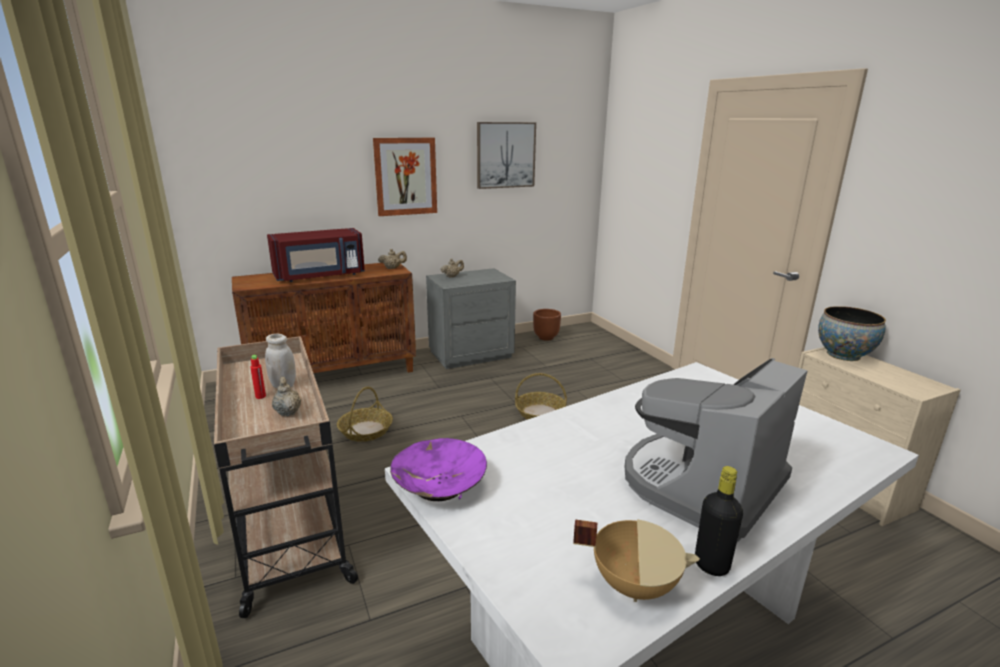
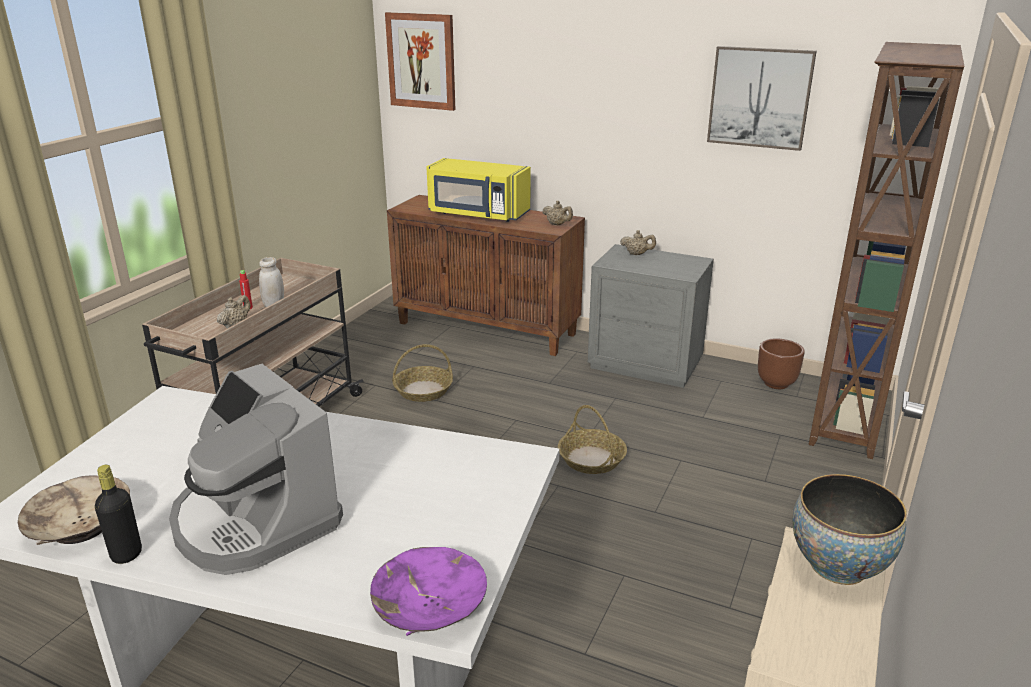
camera: 50 degrees right, 5 degrees up
(320, 276) = (477, 214): red microwave -> yellow microwave
(405, 176) = (609, 112): picture -> picture (421, 61)
(439, 485) = (154, 412): purple bowl -> purple bowl (429, 607)
(597, 340) = (845, 417): none -> brown bookcase
(633, 583) = (81, 526): beige cooking pot -> beige bowl
(702, 485) = (254, 521): coffee machine -> coffee machine turned 135 degrees counterclockwise

